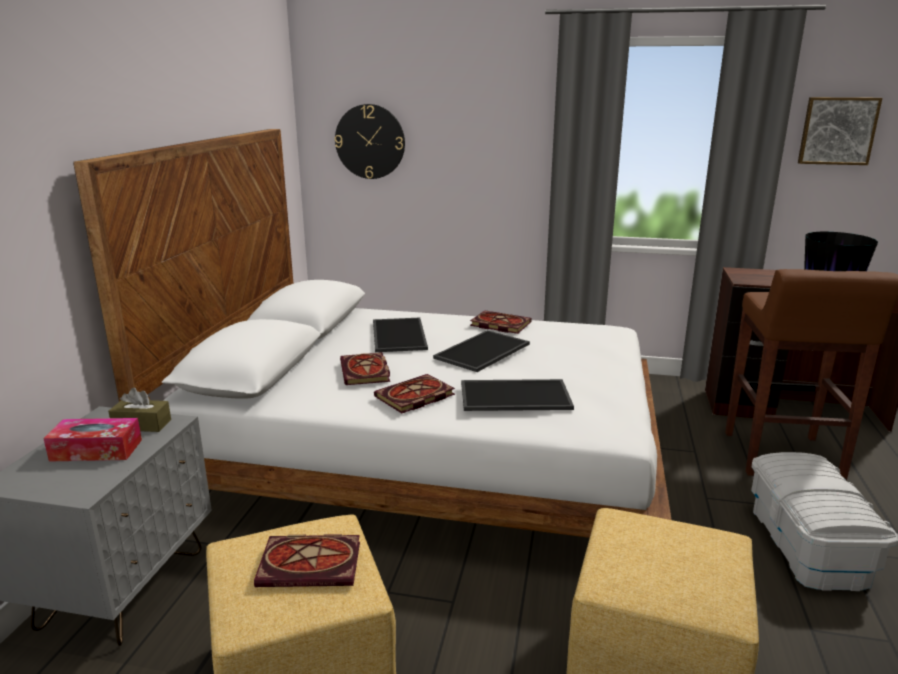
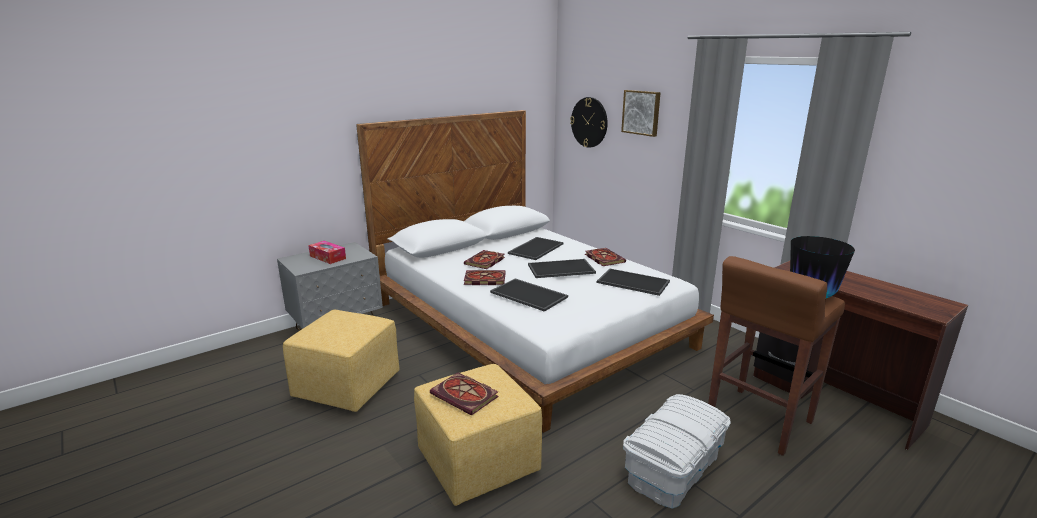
camera: 40 degrees right, 0 degrees up
(142, 424) = (355, 253): brown tissue box -> none
(313, 563) = (348, 329): book -> book (466, 396)
(581, 343) = (632, 282): none -> tray
(837, 131) = (930, 150): picture -> picture (641, 112)

